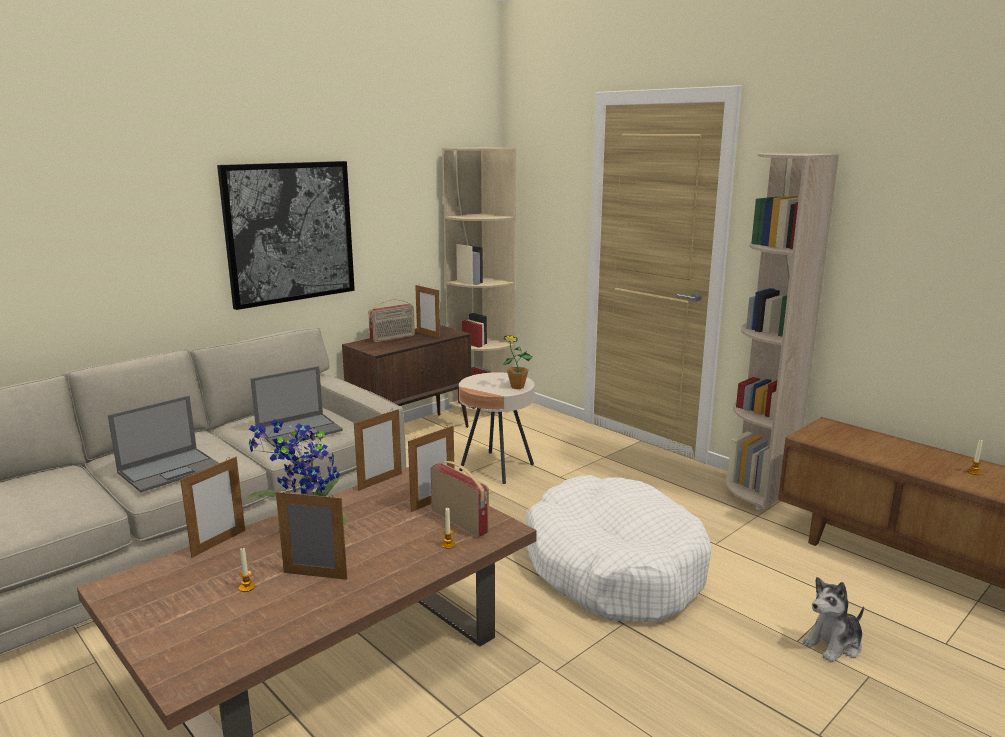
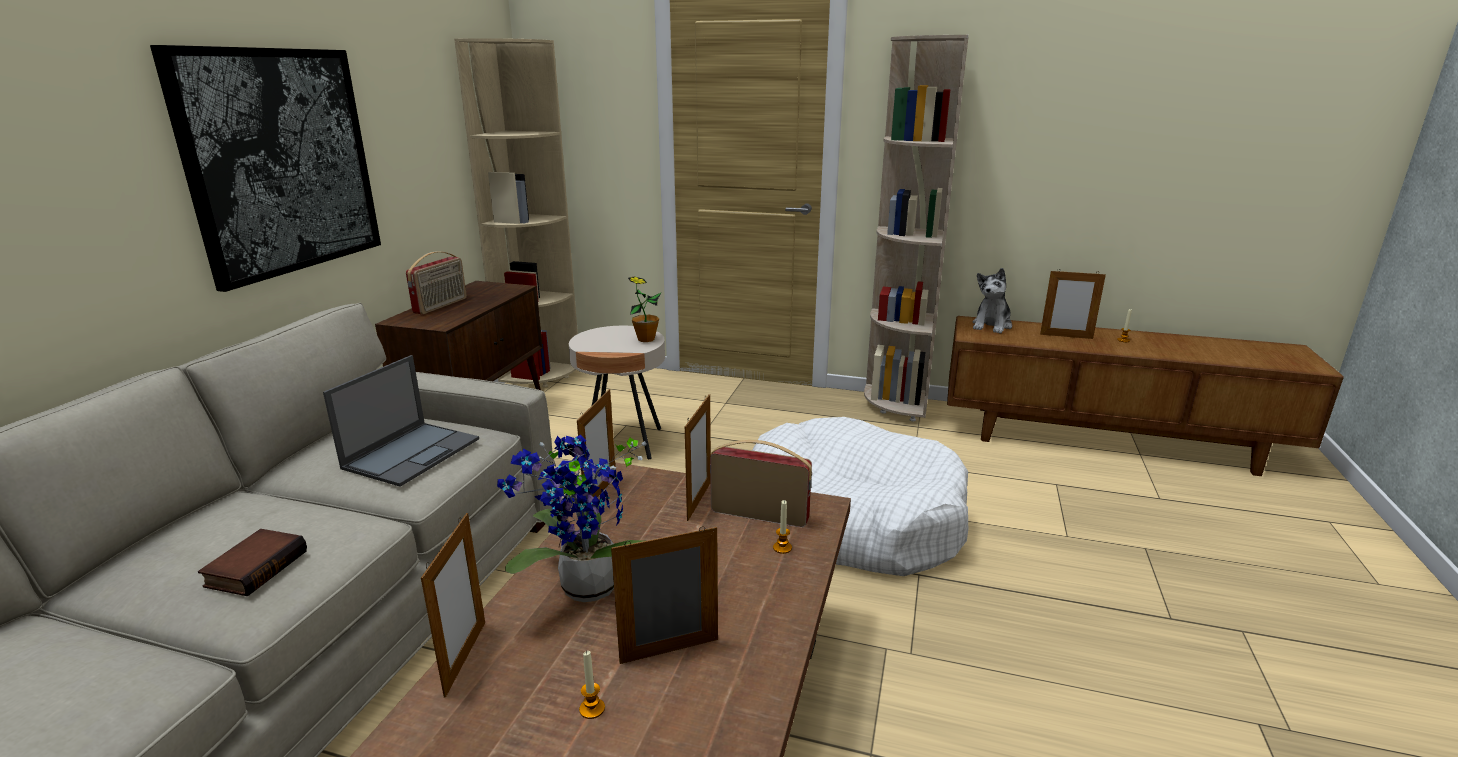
camera: 30 degrees left, 5 degrees up
(170, 469) = (256, 567): laptop -> book
(428, 335) = (484, 294): picture frame -> picture frame (1066, 336)
(834, 644) = (1094, 529): plush toy -> plush toy (992, 326)

